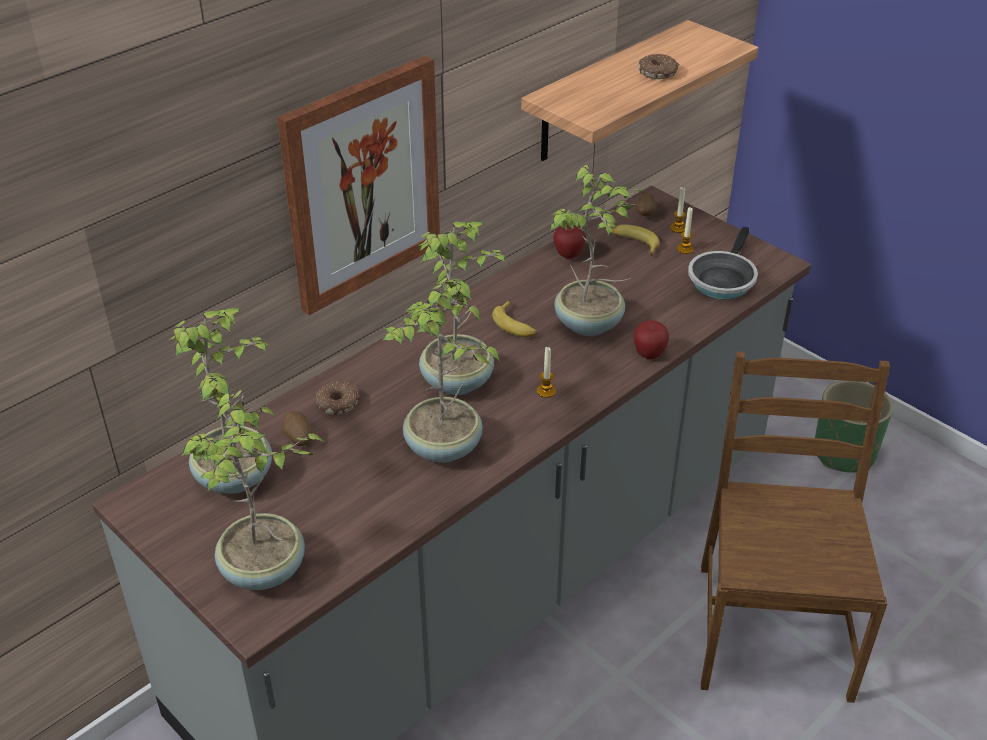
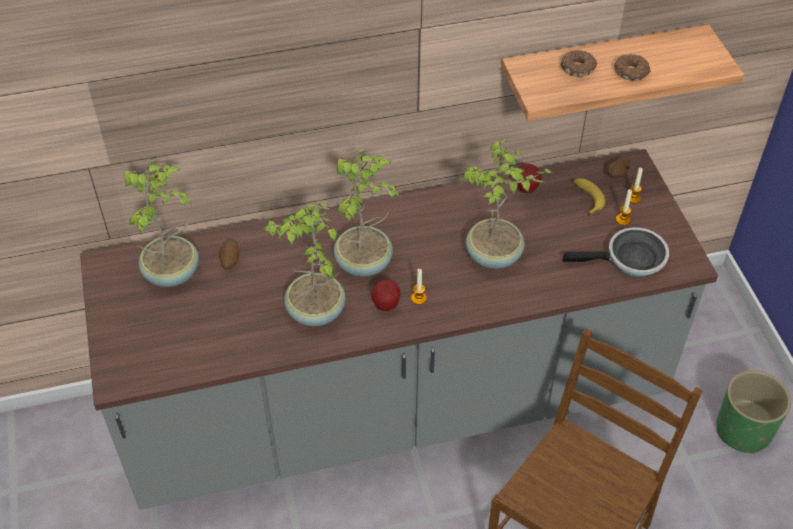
camera: 30 degrees right, 10 degrees up
(264, 571) = (143, 350): potted plant -> none
(338, 403) = (273, 245): donut -> donut (578, 67)
(362, 185) = (331, 96): picture -> none
(515, 325) = (439, 234): banana -> none
(649, 355) = (517, 301): apple -> apple (386, 306)
(722, 279) = (630, 259): frying pan -> frying pan turned 150 degrees counterclockwise

